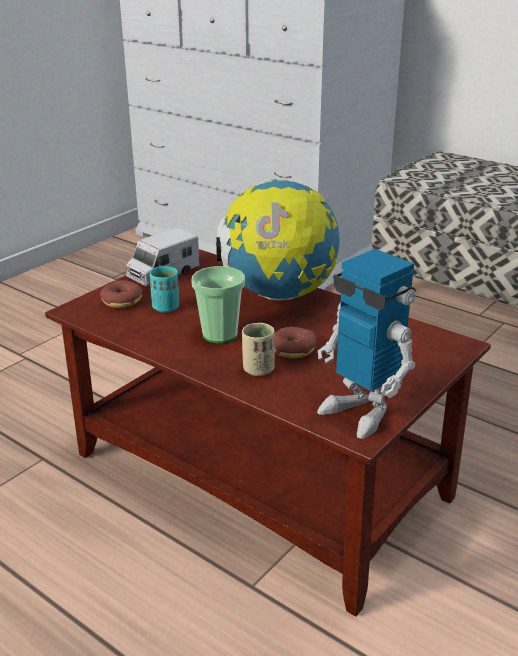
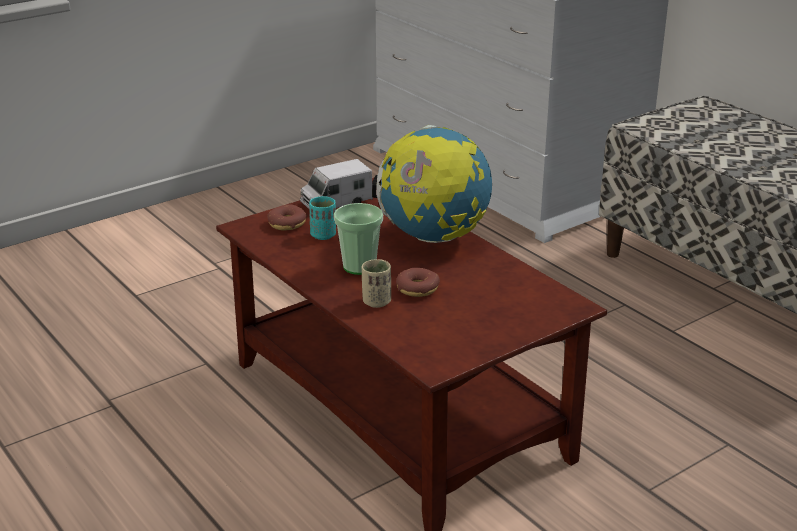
camera: 15 degrees right, 0 degrees up
(361, 412) = (445, 350): toy robot -> none

